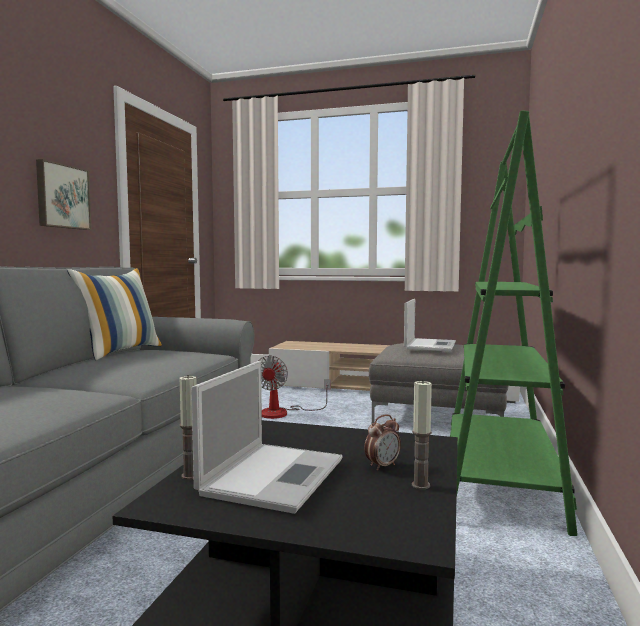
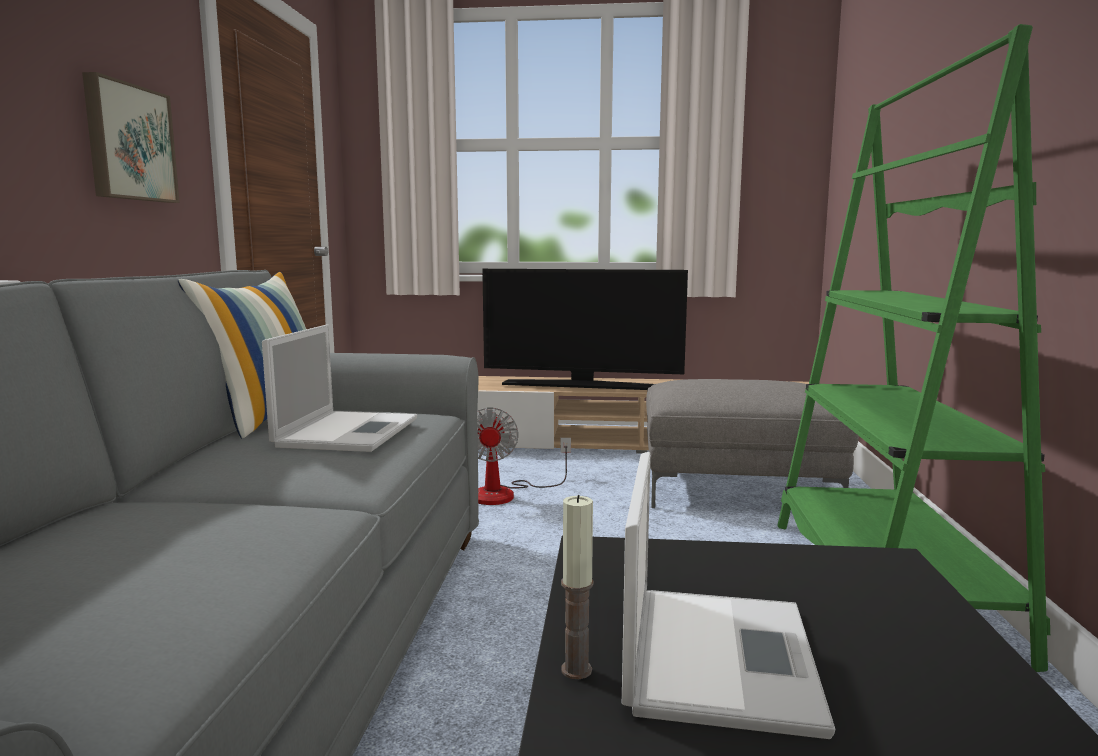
camera: 10 degrees left, 5 degrees up
(351, 348) = (583, 386): none -> television
(382, 466) = (867, 617): alarm clock -> none
(420, 485) = (963, 653): candle -> none
(430, 345) = (730, 383): laptop -> laptop (349, 431)

